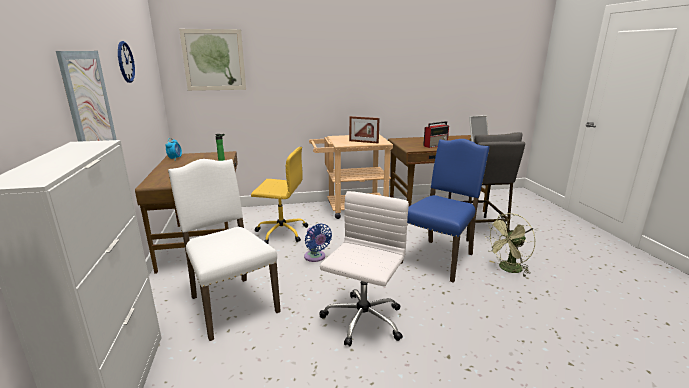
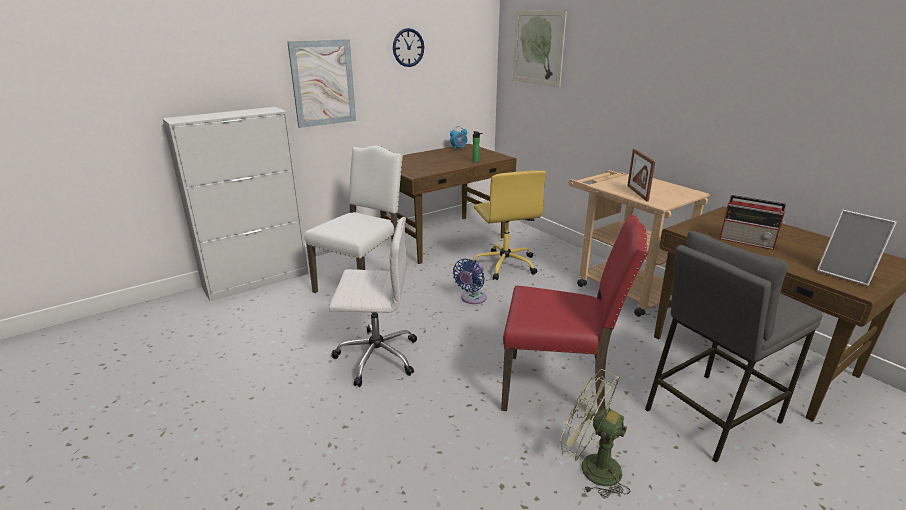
camera: 65 degrees right, 5 degrees up
(439, 258) = (558, 388): blue chair -> red chair

